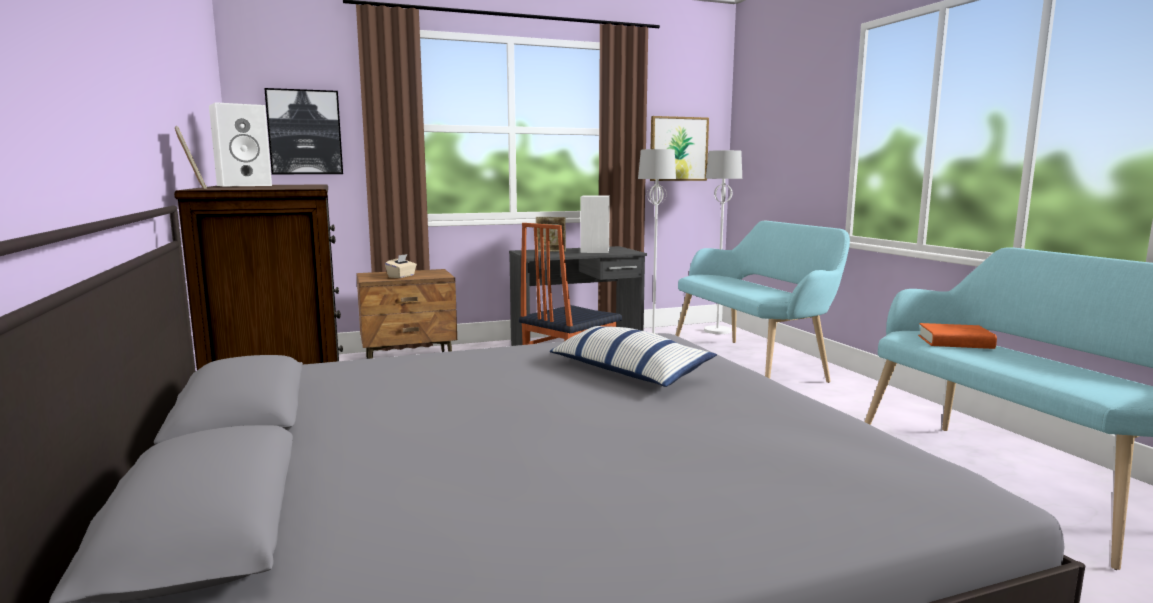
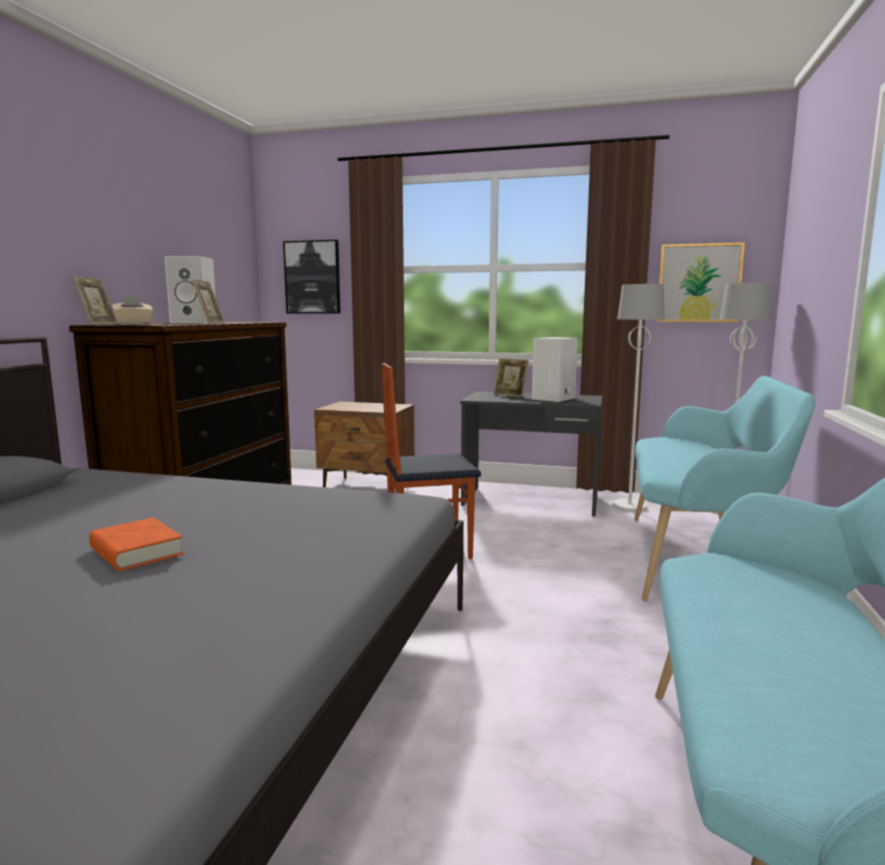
camera: 35 degrees right, 0 degrees up
(297, 186) = (210, 323): none -> picture frame
(401, 276) = (358, 407): beige tissue box -> beige tissue box (133, 324)
(628, 371) = (271, 529): pillow -> none
(955, 342) = (749, 590): orange book -> orange book (136, 551)

